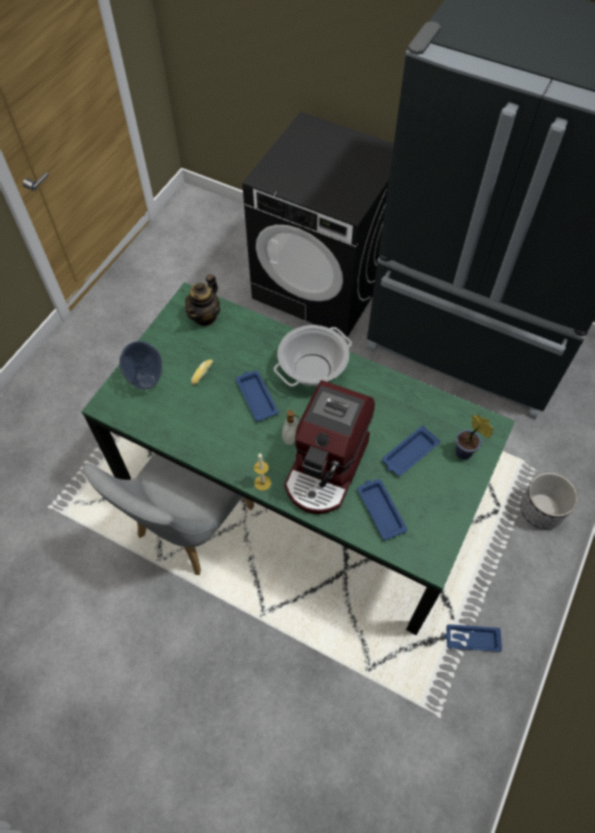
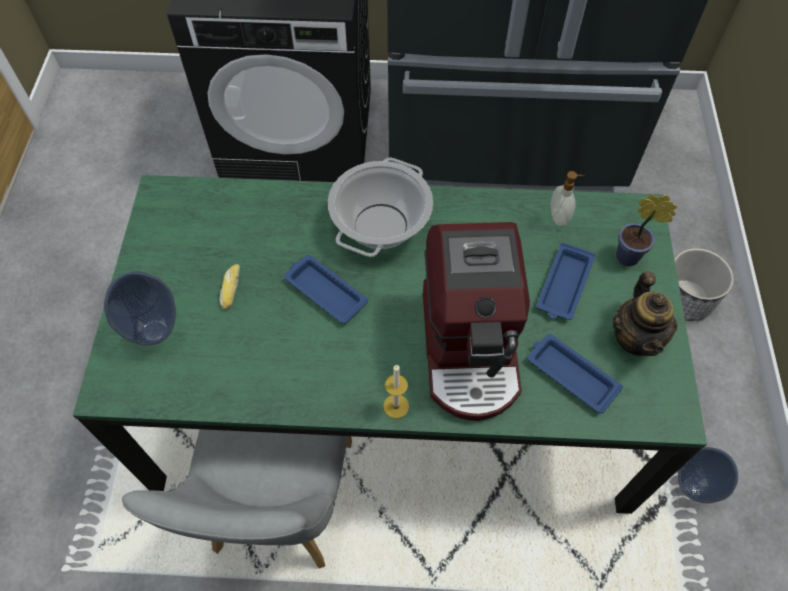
camera: 25 degrees left, 0 degrees up
(205, 316) = (196, 210): teapot -> teapot (636, 338)
(291, 438) = (402, 327): soap dispenser -> soap dispenser (559, 217)
(471, 639) = (694, 487): blue tray -> vase

